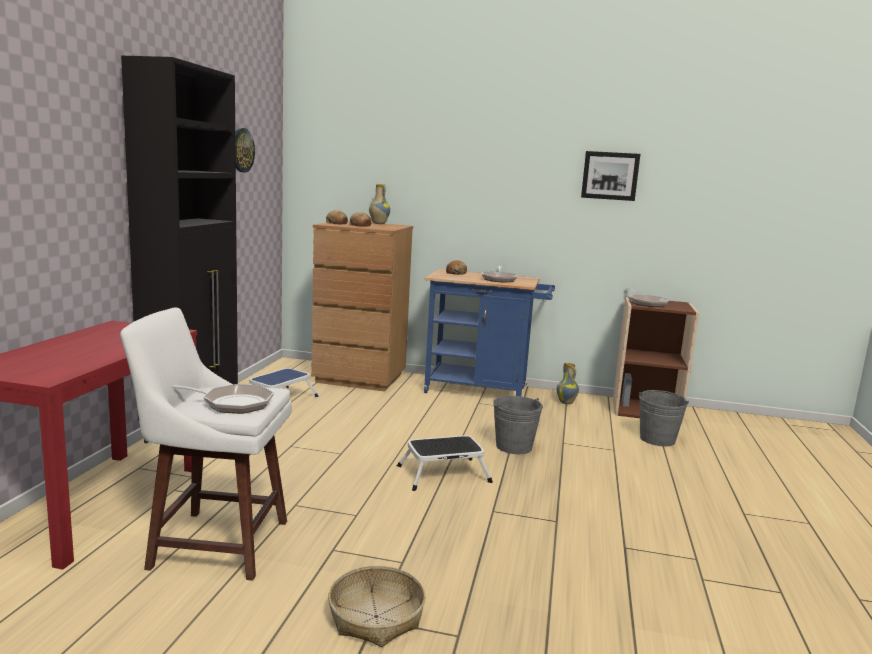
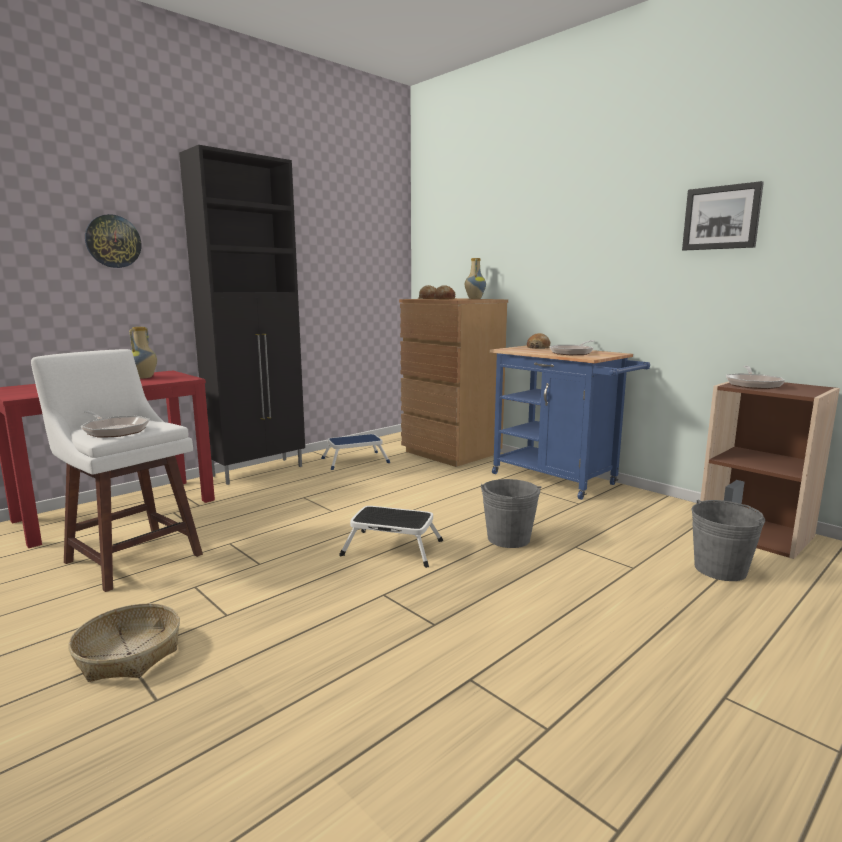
camera: 35 degrees right, 0 degrees up
(241, 150) = (346, 234): wall clock -> wall clock (113, 241)
(566, 402) = (648, 507): vase -> vase (144, 377)

